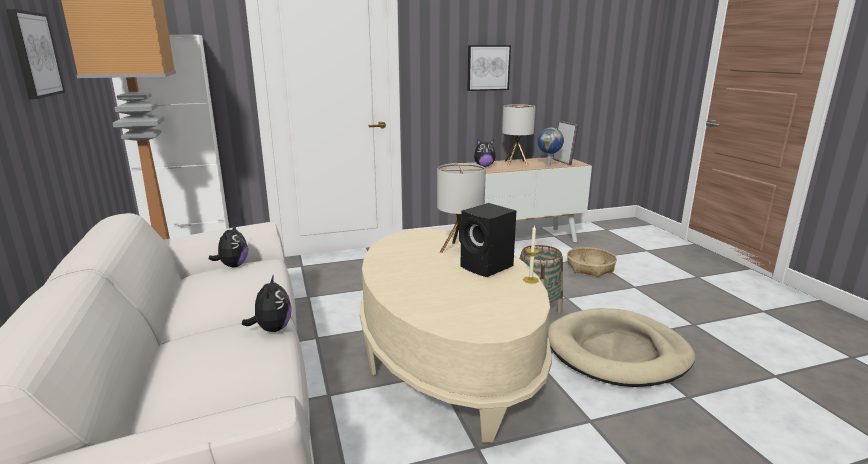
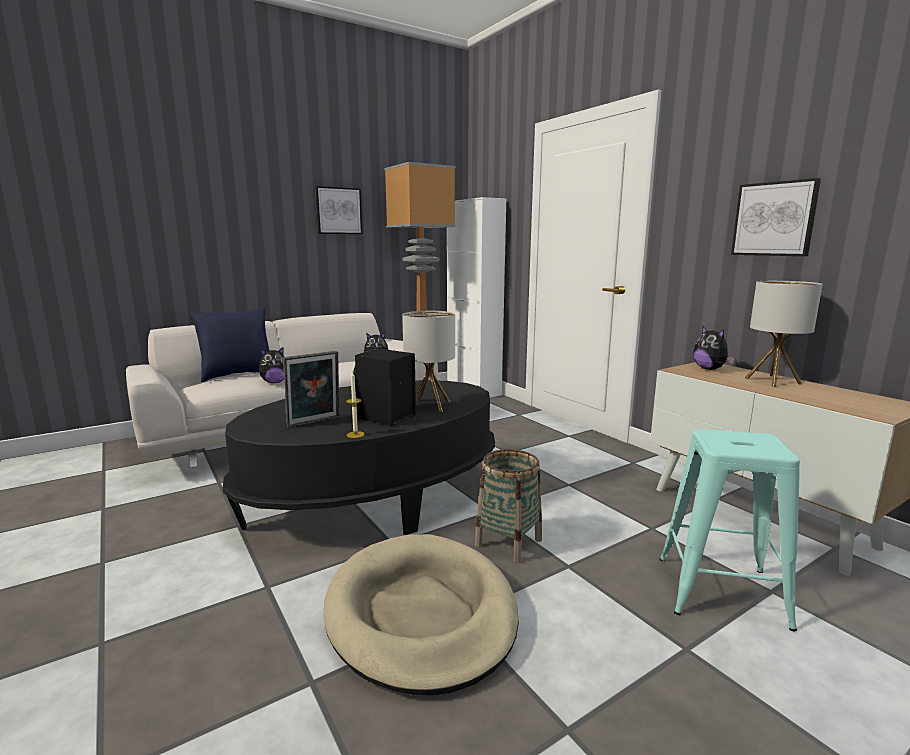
camera: 75 degrees right, 5 degrees down
(193, 361) = (237, 375): none -> blue pillow
(447, 358) = (374, 498): beige coffee table -> black coffee table
(548, 165) = (808, 397): globe -> none
(563, 162) = (864, 405): picture frame -> picture frame (315, 423)
(590, 268) = (721, 591): basket -> turquoise stool

